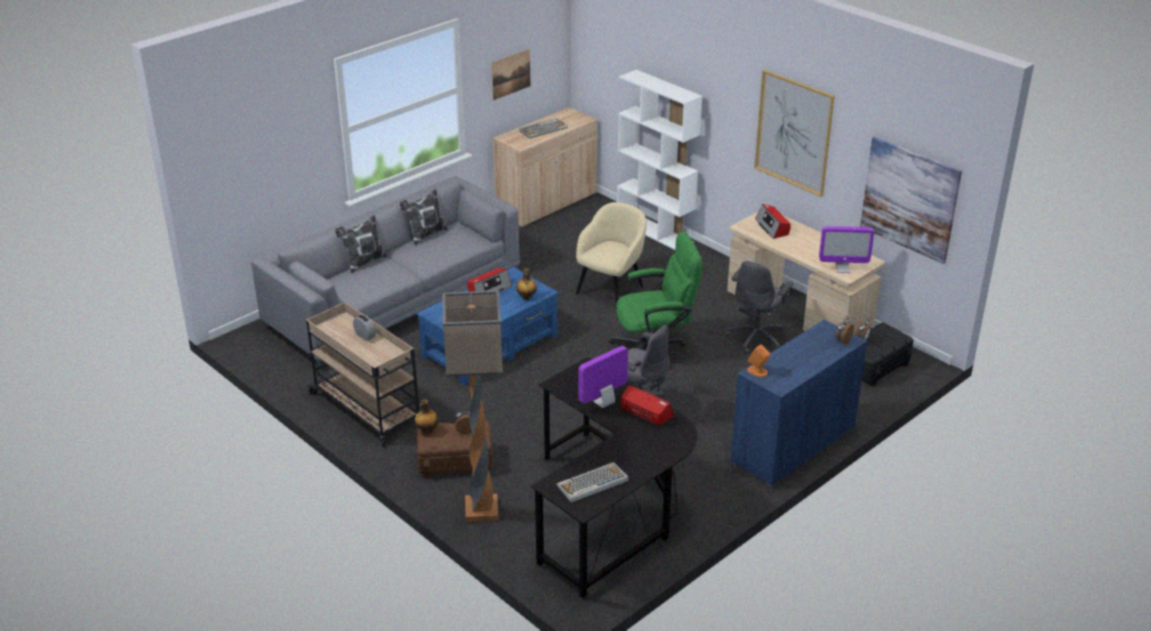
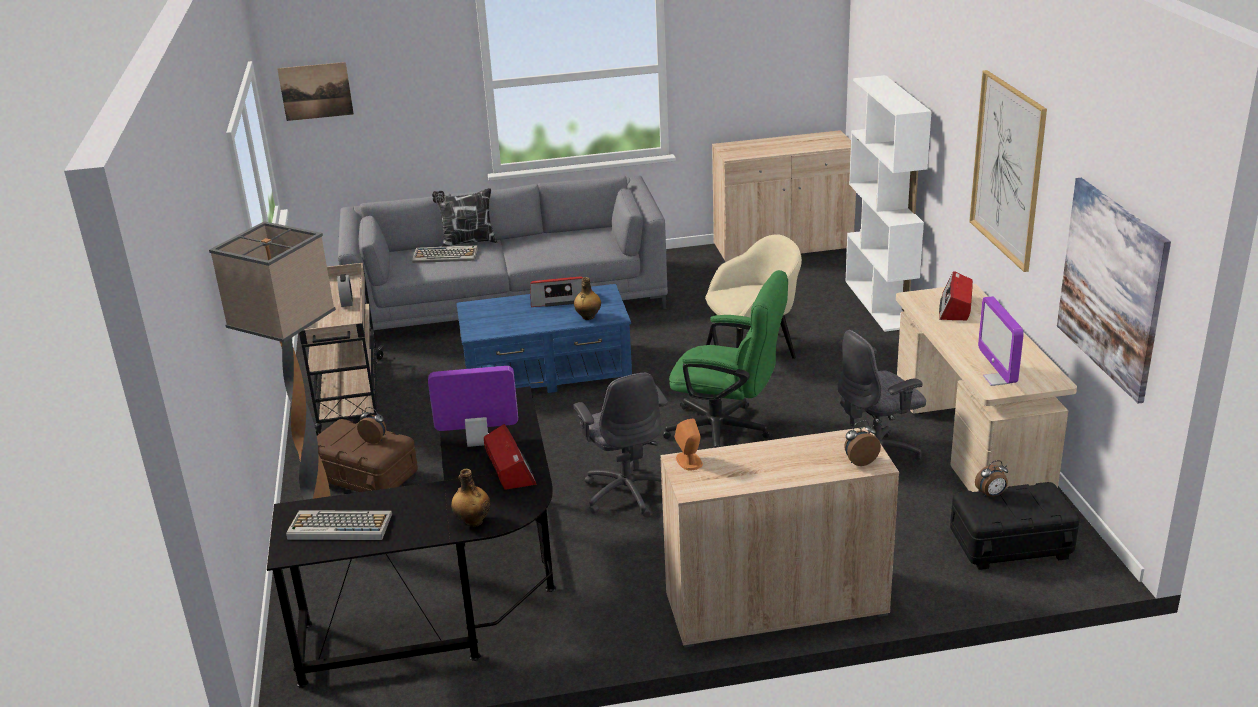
camera: 35 degrees right, 5 degrees down
(425, 235) = (561, 232): pillow -> none
(427, 430) = (338, 426): bottle -> bottle (473, 521)
(511, 74) = (745, 66): picture -> picture (316, 91)
(543, 129) = (780, 145): keyboard -> keyboard (446, 255)
(793, 445) = (775, 605): blue cabinet -> beige cabinet
(842, 269) = (997, 379): monitor -> monitor turned 45 degrees clockwise

